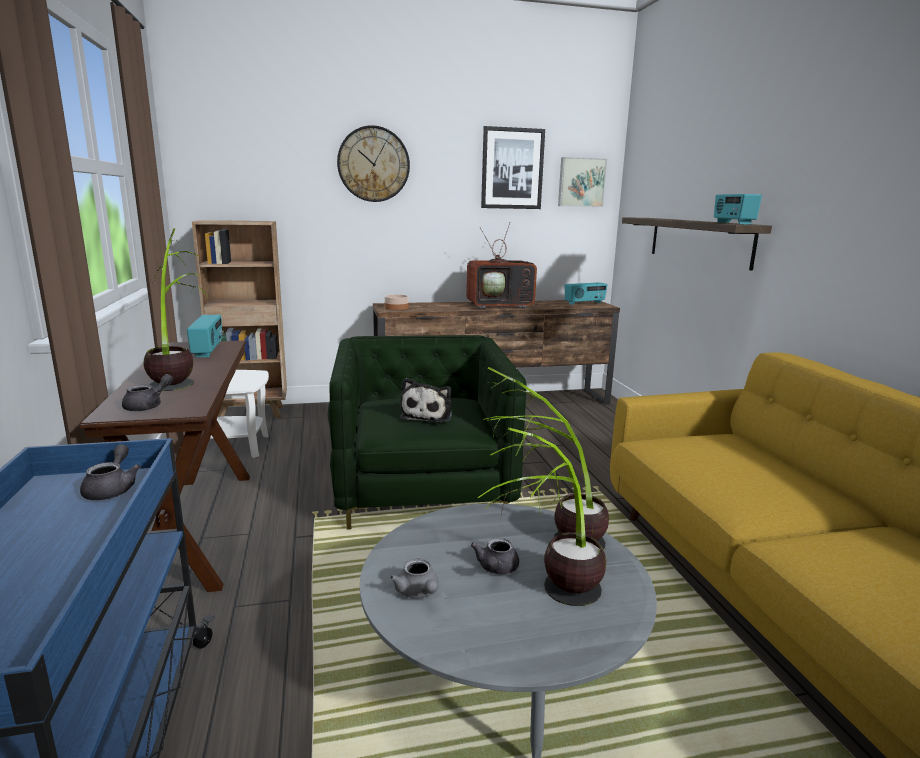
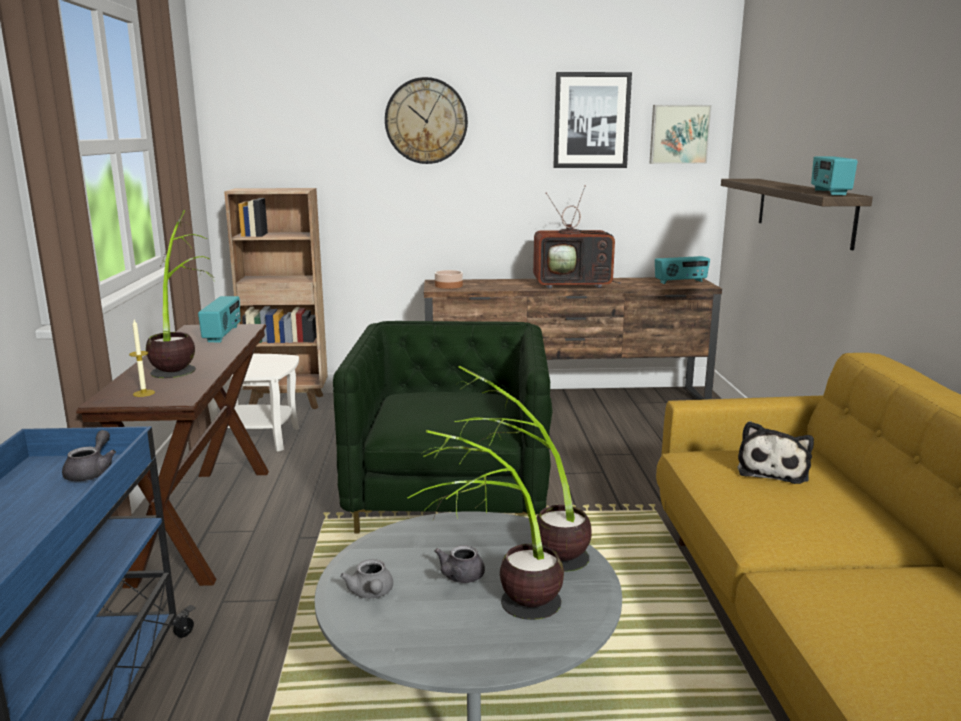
camera: 10 degrees right, 0 degrees up
(148, 406) = (144, 393): grey teapot -> candle
(428, 415) = (449, 412): plush toy -> plush toy (773, 470)

